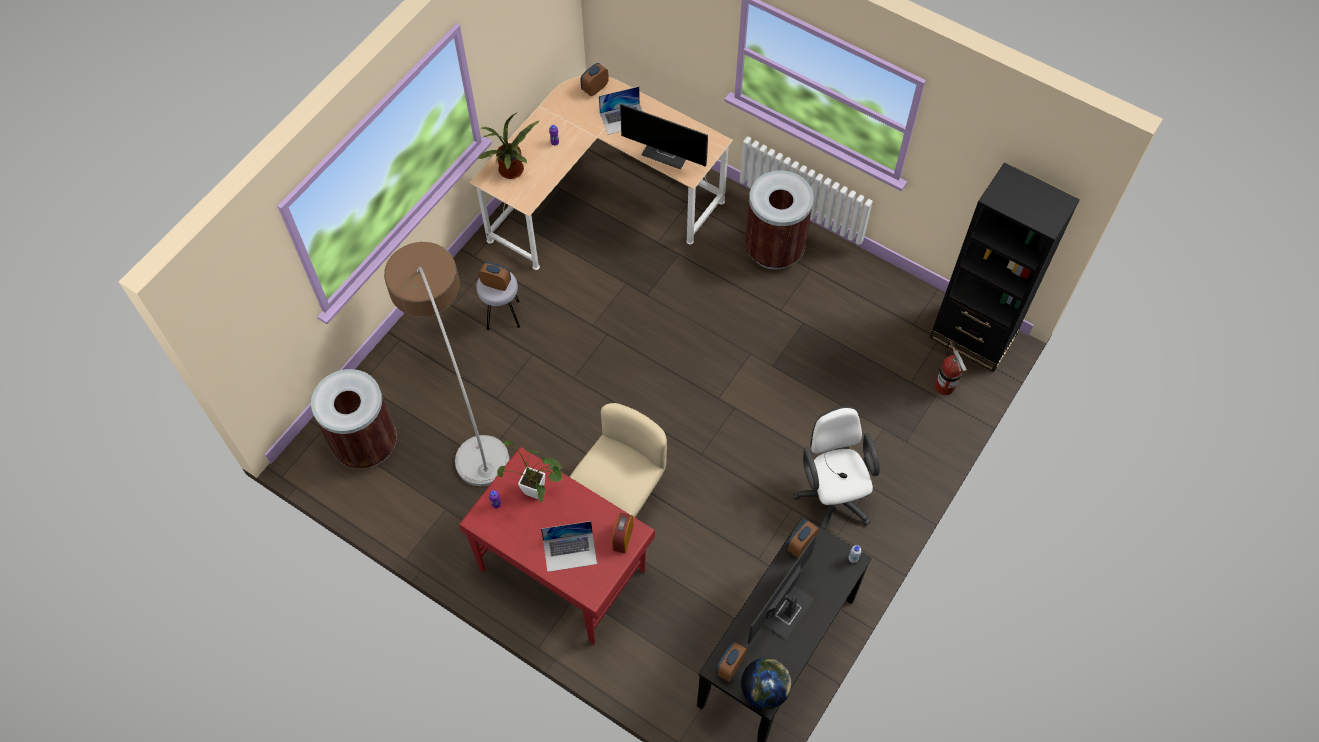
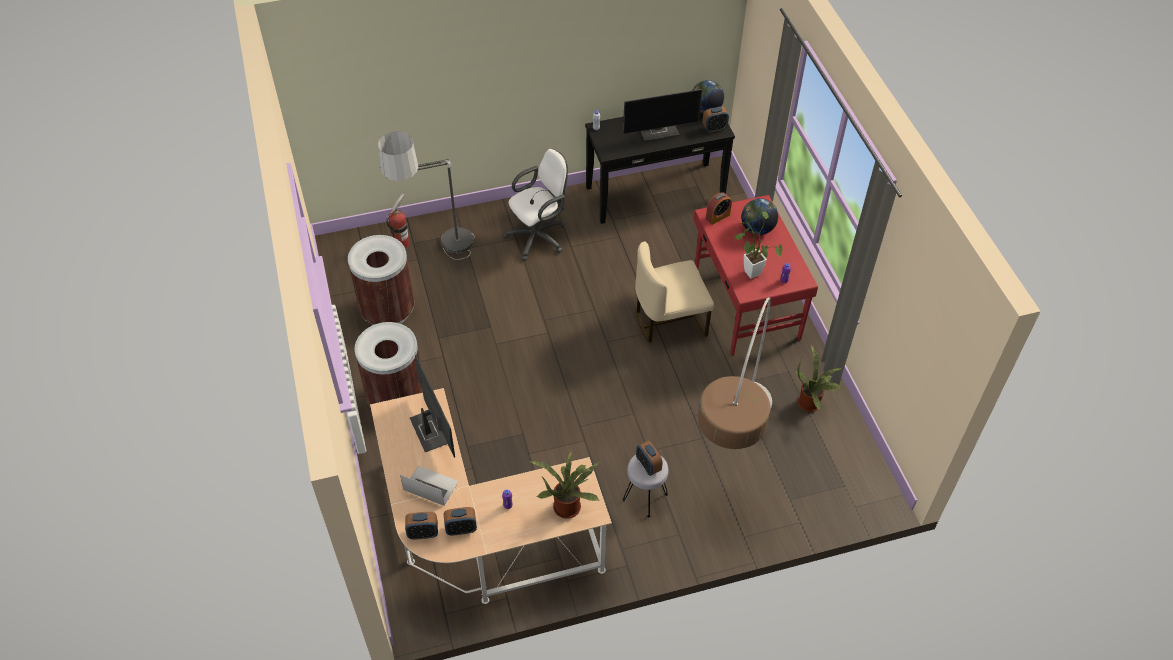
camera: 140 degrees left, 10 degrees down
(366, 444) = (827, 472): brown trash can -> brown trash can (388, 311)
(423, 504) = (811, 403): none -> potted plant
(570, 551) = (757, 229): laptop -> globe
(800, 545) = (617, 150): alarm clock -> alarm clock (461, 529)
(832, 495) = (539, 237): white office chair -> white office chair turned 150 degrees counterclockwise
(896, 399) = (438, 256): none -> floor lamp
(972, 337) = (347, 256): black bookcase -> none

